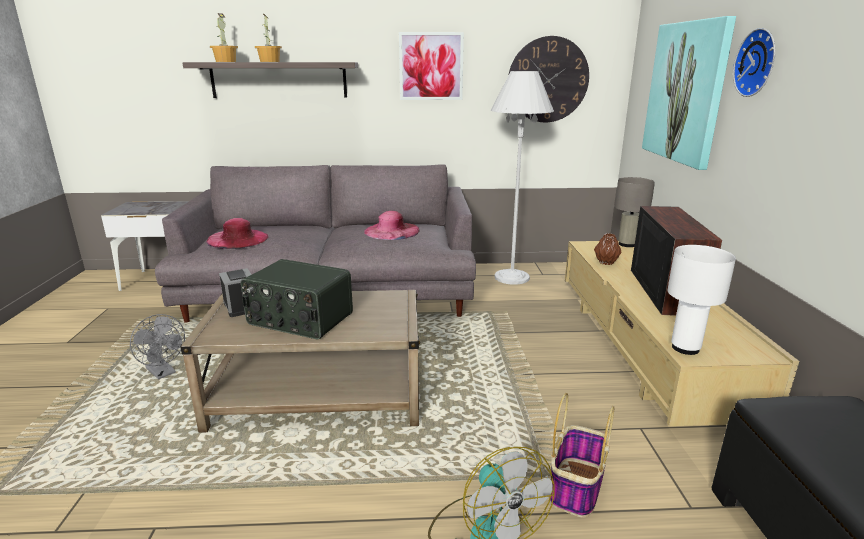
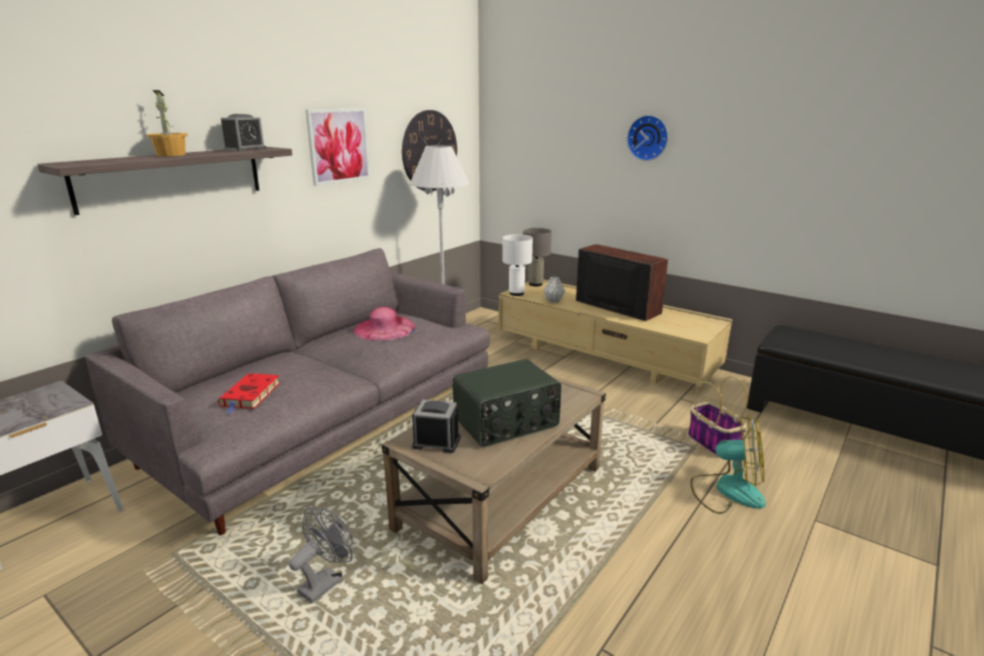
camera: 50 degrees left, 0 degrees up
(163, 373) = (326, 581): grey fan -> grey fan turned 45 degrees counterclockwise
(225, 61) = (111, 160): potted plant -> none
(238, 239) = (250, 395): pink hat -> red book
(328, 61) = (245, 149): none -> alarm clock
(606, 263) = (554, 301): brown vase -> grey vase
(685, 348) = (690, 333): white table lamp -> white table lamp (516, 293)
(686, 92) = (568, 157): picture -> none

